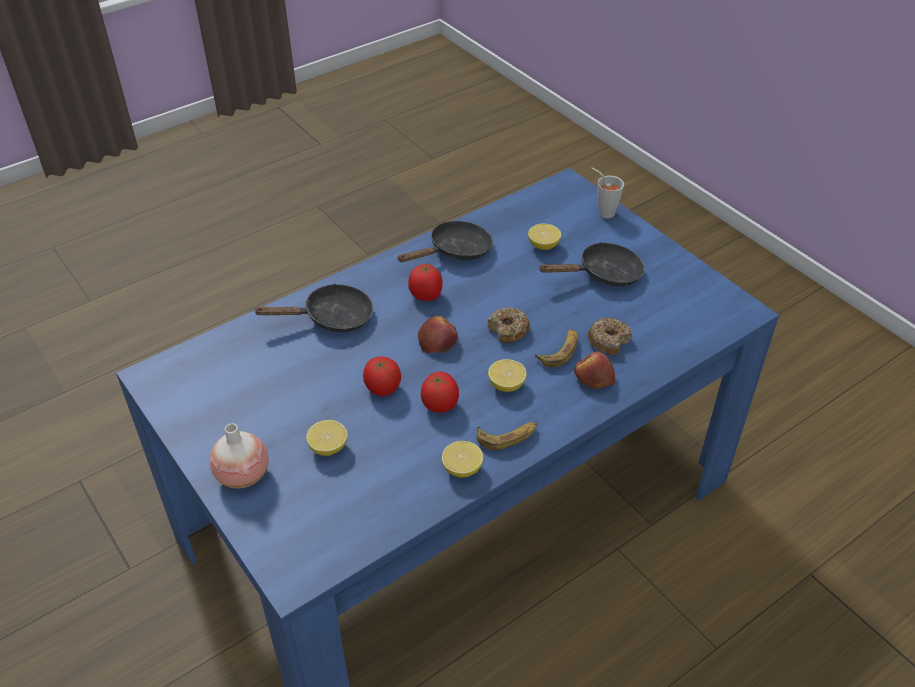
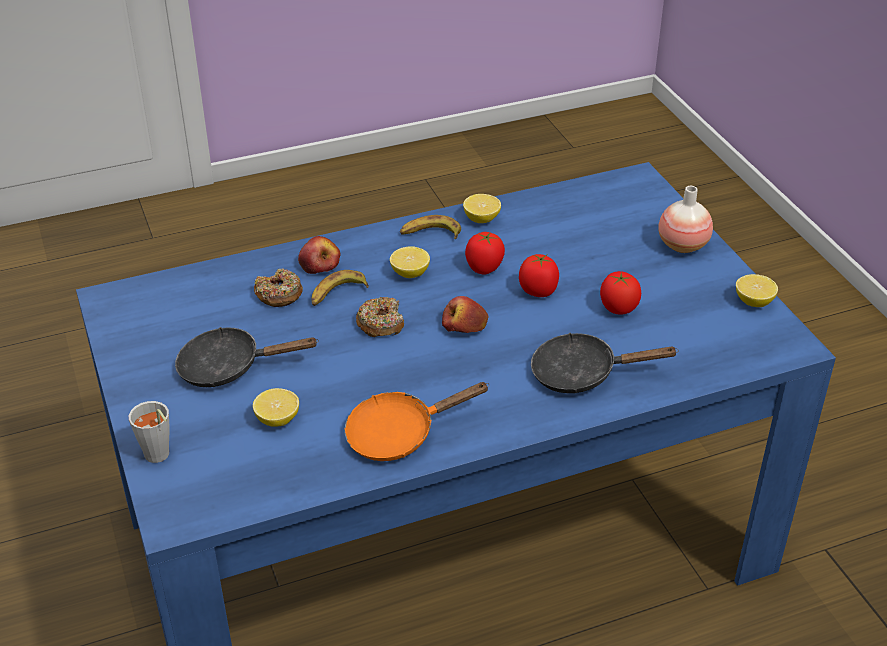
camera: 165 degrees left, 5 degrees down
(328, 447) = (601, 253): lemon -> lemon (753, 302)
(426, 295) = (459, 380): tomato -> tomato (618, 308)
(455, 251) = (399, 434): black frying pan -> orange frying pan

